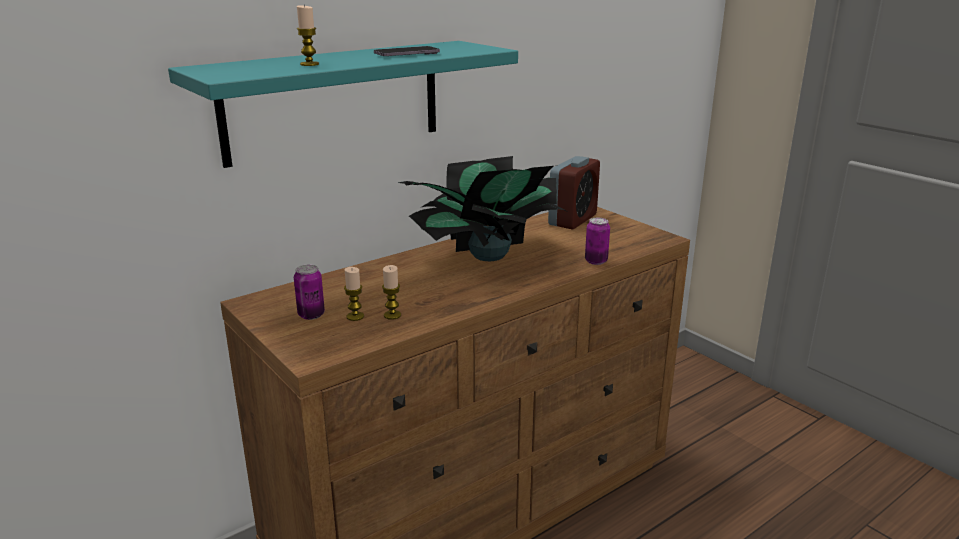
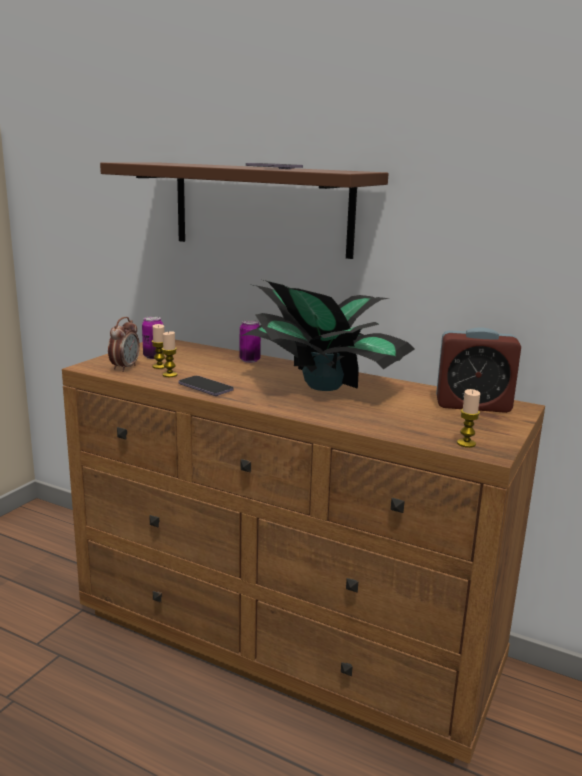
camera: 65 degrees right, 5 degrees down
(309, 64) = (192, 164): candle -> candle (466, 443)
(334, 101) = (261, 208): turquoise shelf -> brown shelf
(340, 336) = (125, 368): none -> alarm clock
(452, 304) = (205, 387): none -> phone
(596, 261) = (365, 426): can -> can (249, 360)

